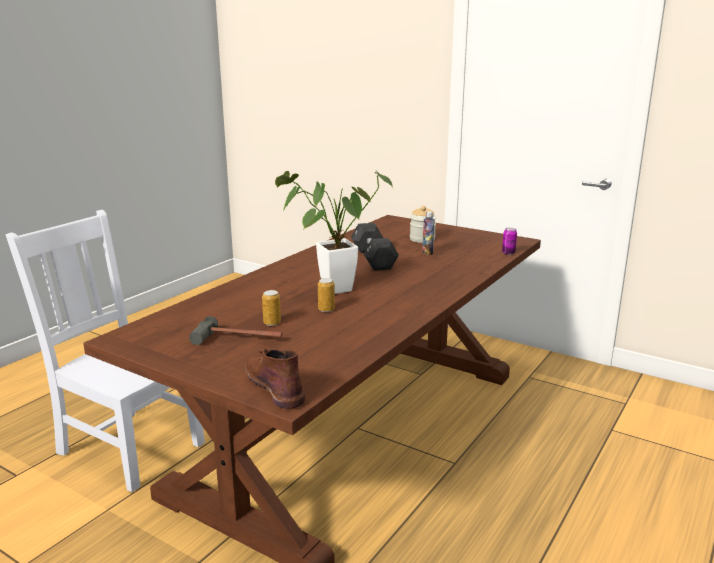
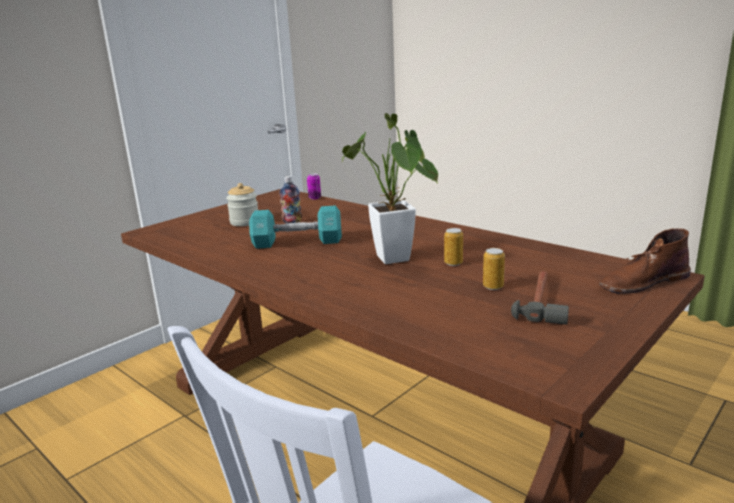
camera: 80 degrees left, 0 degrees up
(373, 259) = (297, 242): black dumbbell -> turquoise dumbbell

